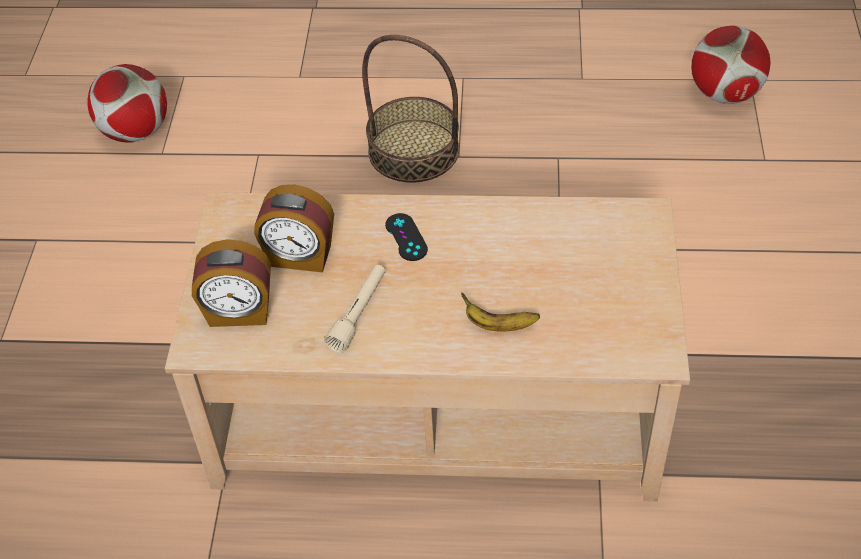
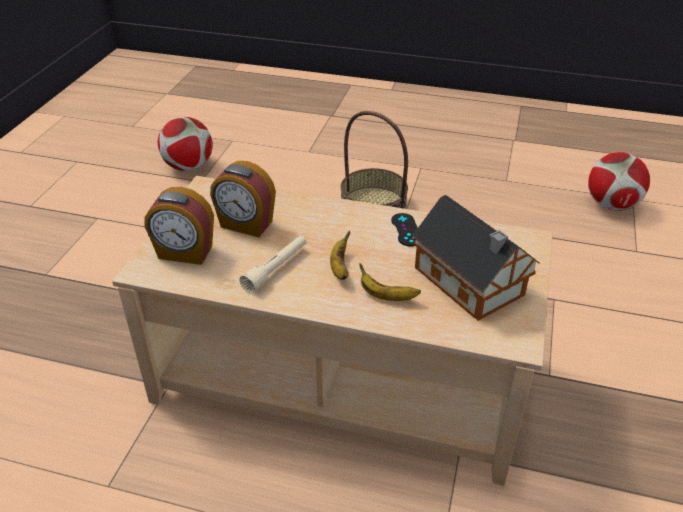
camera: 10 degrees right, 10 degrees down
(406, 237) = (332, 225): black game controller -> black game controller (406, 230)
(434, 297) = (339, 268): none -> banana
(591, 290) = (471, 284): none -> toy house

